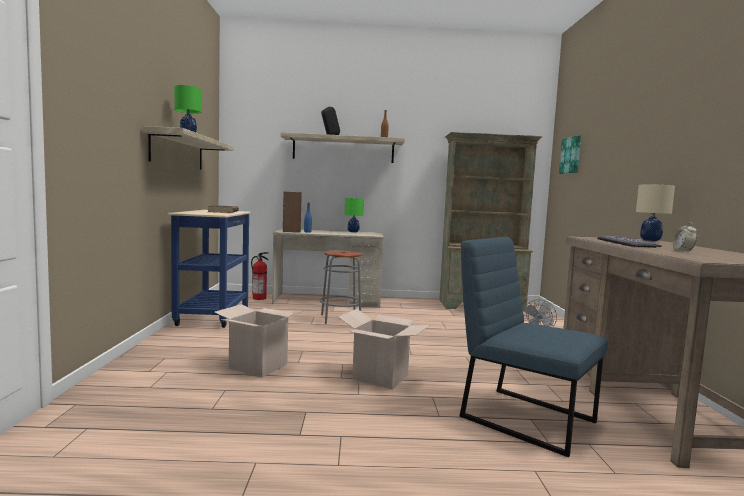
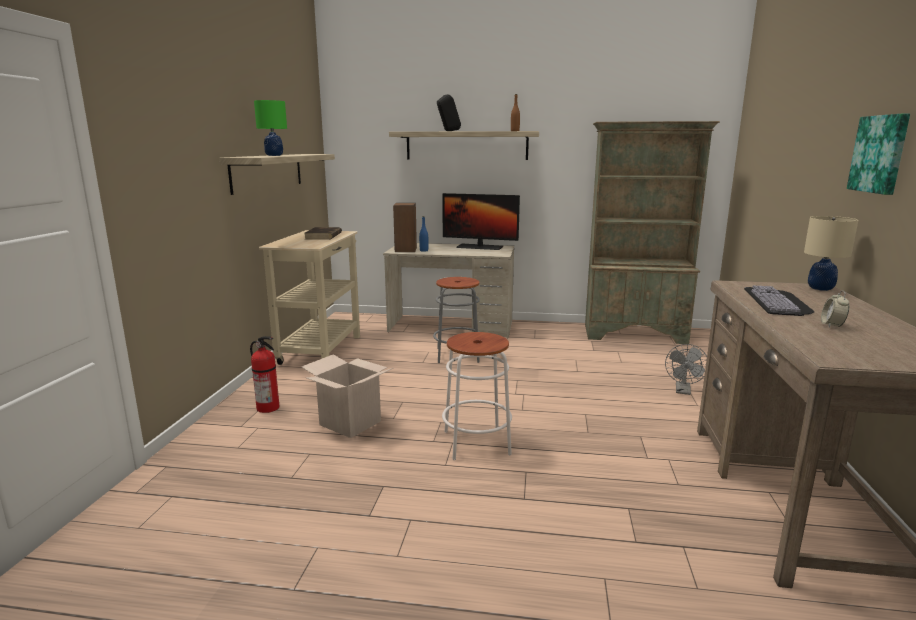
camera: 10 degrees right, 10 degrees up
(213, 315) = (321, 350): blue cart -> beige cart
(260, 298) = (376, 323): fire extinguisher -> fire extinguisher (269, 408)
(353, 232) = (479, 247): green table lamp -> monitor
(380, 377) = (476, 442): cardboard box -> white stool
(524, 417) = (621, 505): blue chair -> none
(571, 155) = (757, 147): picture -> picture (880, 154)

